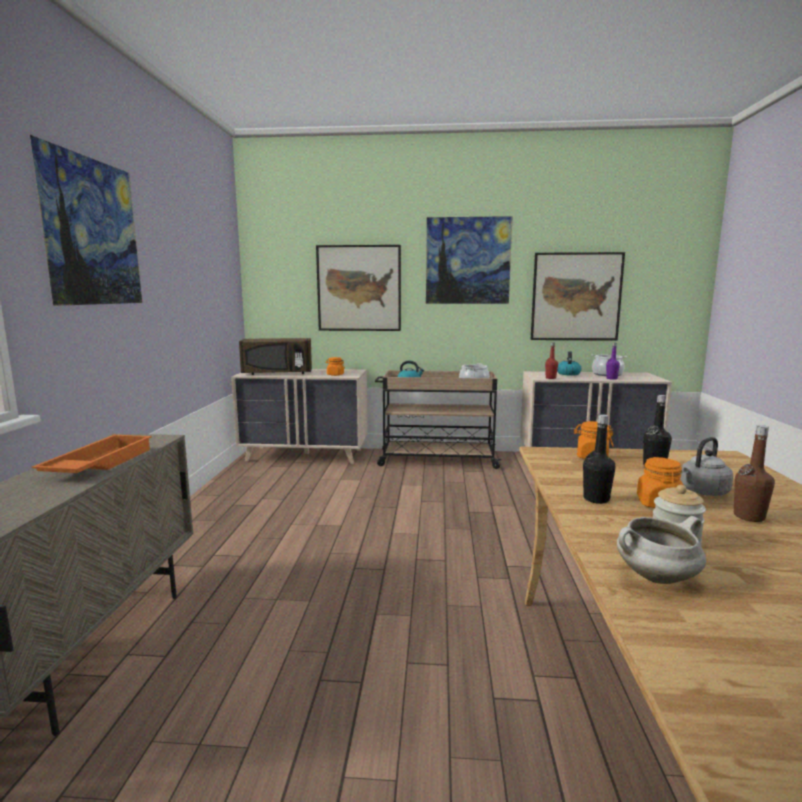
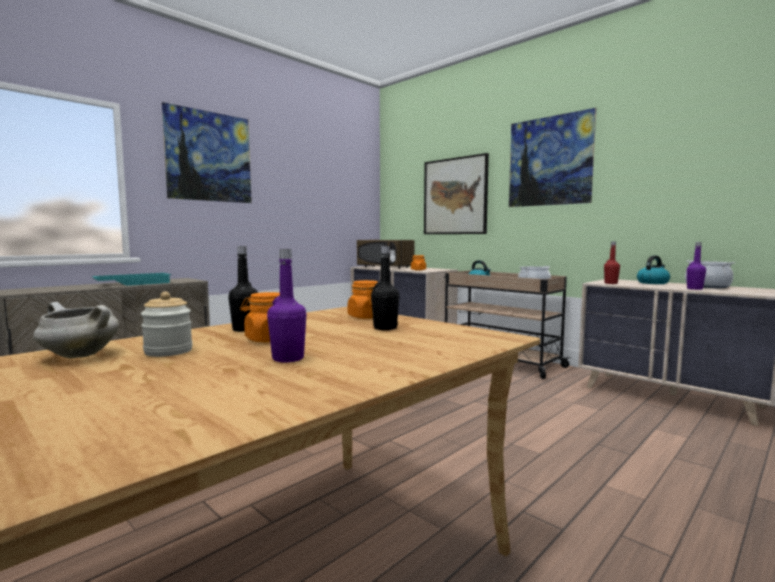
camera: 40 degrees right, 5 degrees down
(98, 463) = (133, 284): orange tray -> turquoise tray
(576, 297) = (675, 190): picture -> none
(702, 492) = (336, 343): grey kettle -> none
(749, 517) = (288, 358): brown bottle -> purple bottle

